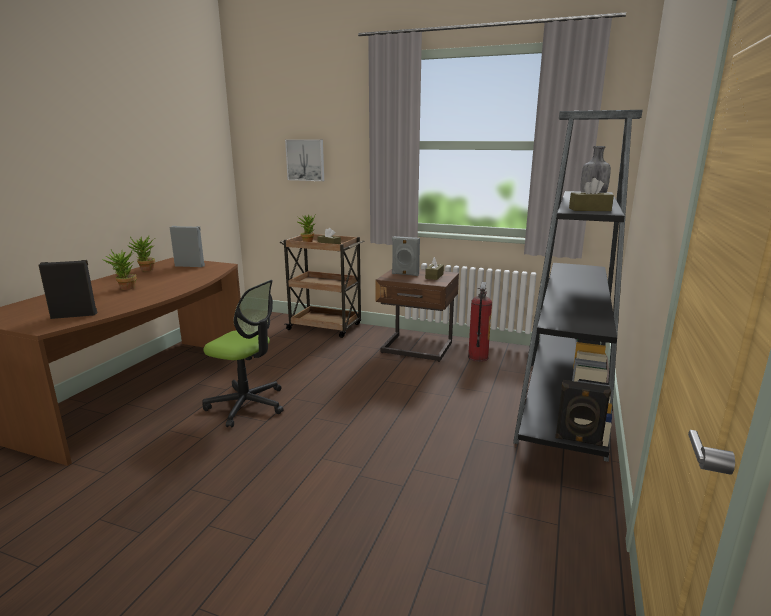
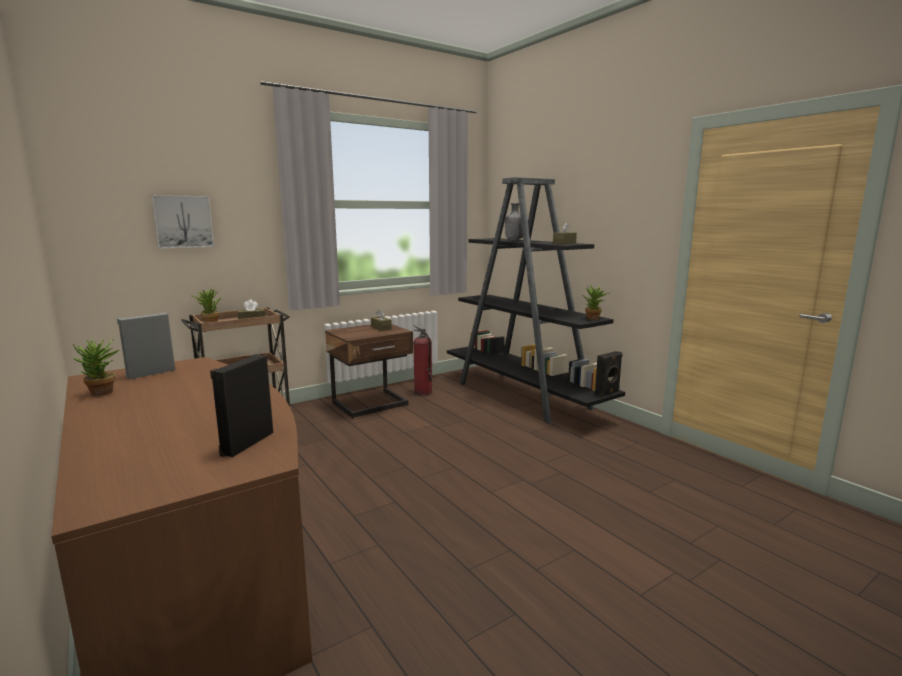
camera: 55 degrees left, 5 degrees down
(124, 288) = (175, 410): potted plant -> potted plant (594, 319)
(247, 405) = (347, 504): office chair -> none
(405, 274) = (355, 332): grey speaker -> none

